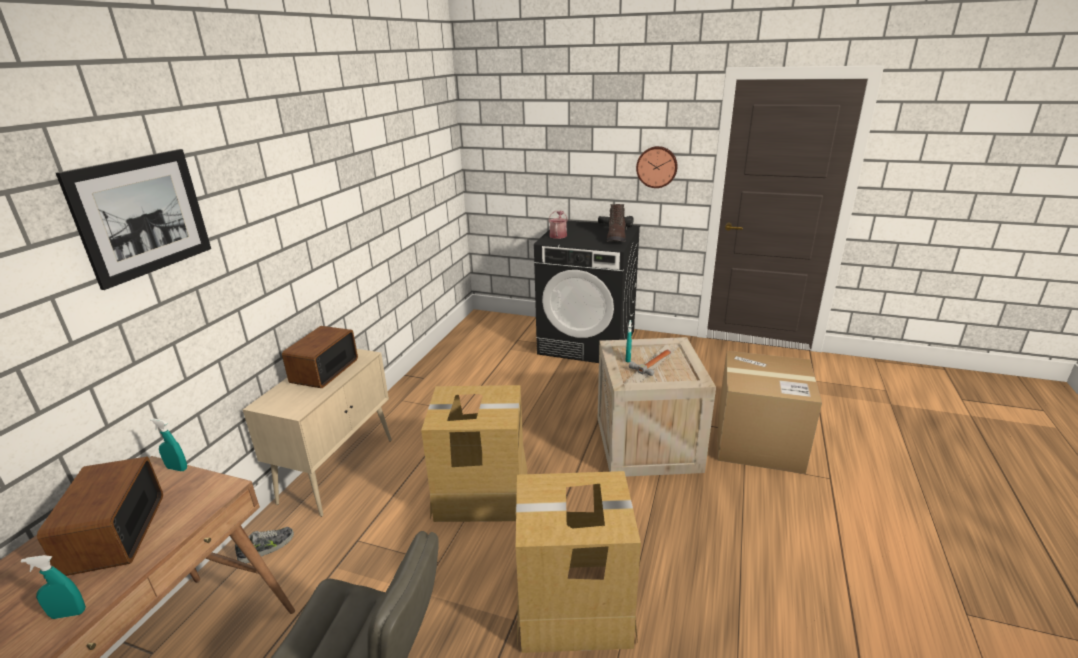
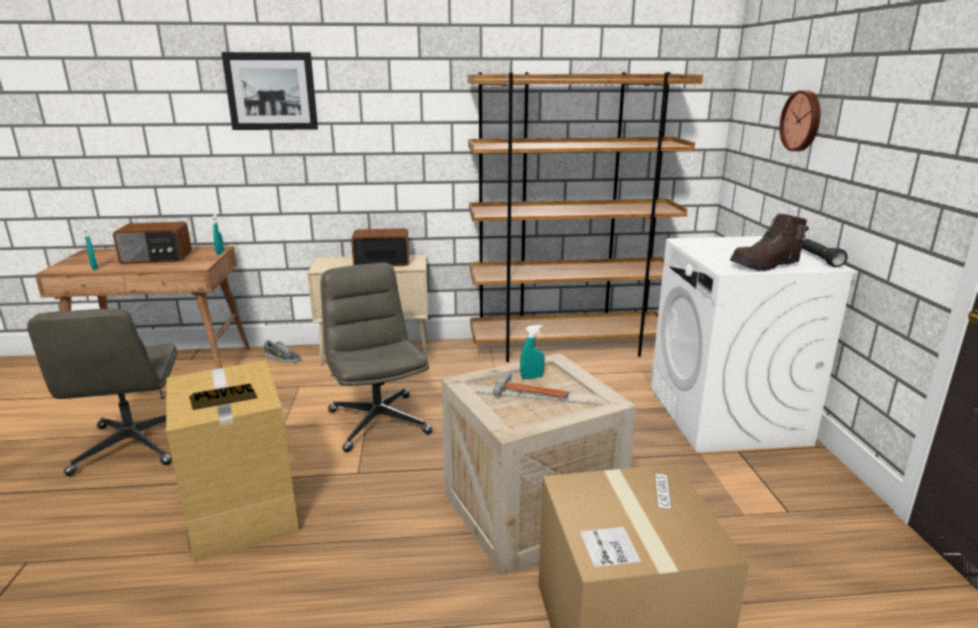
camera: 65 degrees right, 5 degrees down
(114, 534) = (157, 258): radio -> radio turned 150 degrees counterclockwise
(445, 364) = (568, 347): none -> brown bookcase
(481, 493) = (378, 421): cardboard box -> grey office chair
(558, 235) = (718, 242): watering can -> none
(587, 342) = (726, 415): black washing machine -> white washing machine
(657, 167) = (901, 173): wall clock -> wall clock (802, 121)

